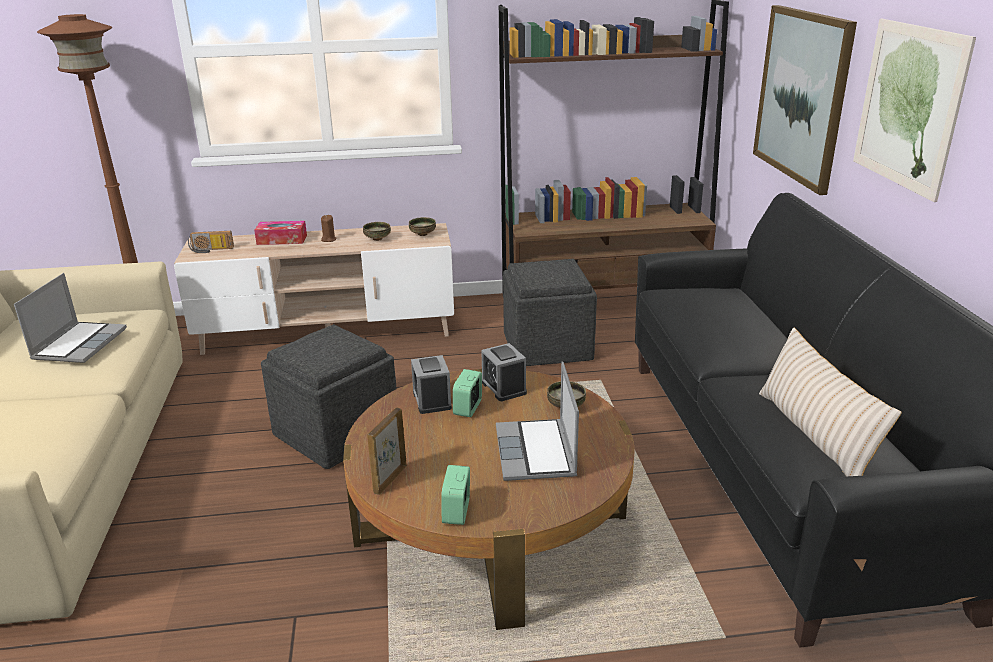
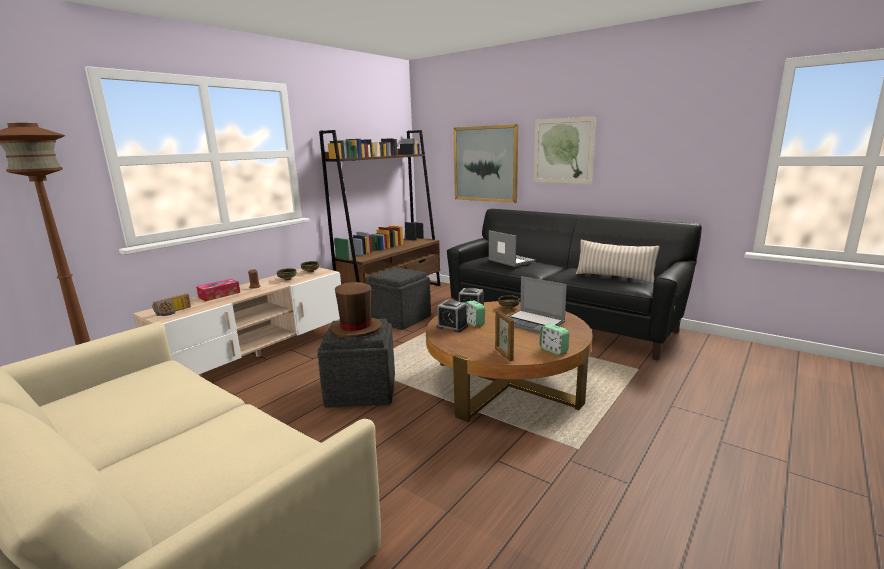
camera: 45 degrees left, 10 degrees down
(79, 343) = (156, 391): laptop -> laptop (510, 261)
(322, 349) = (356, 329): none -> brown hat

